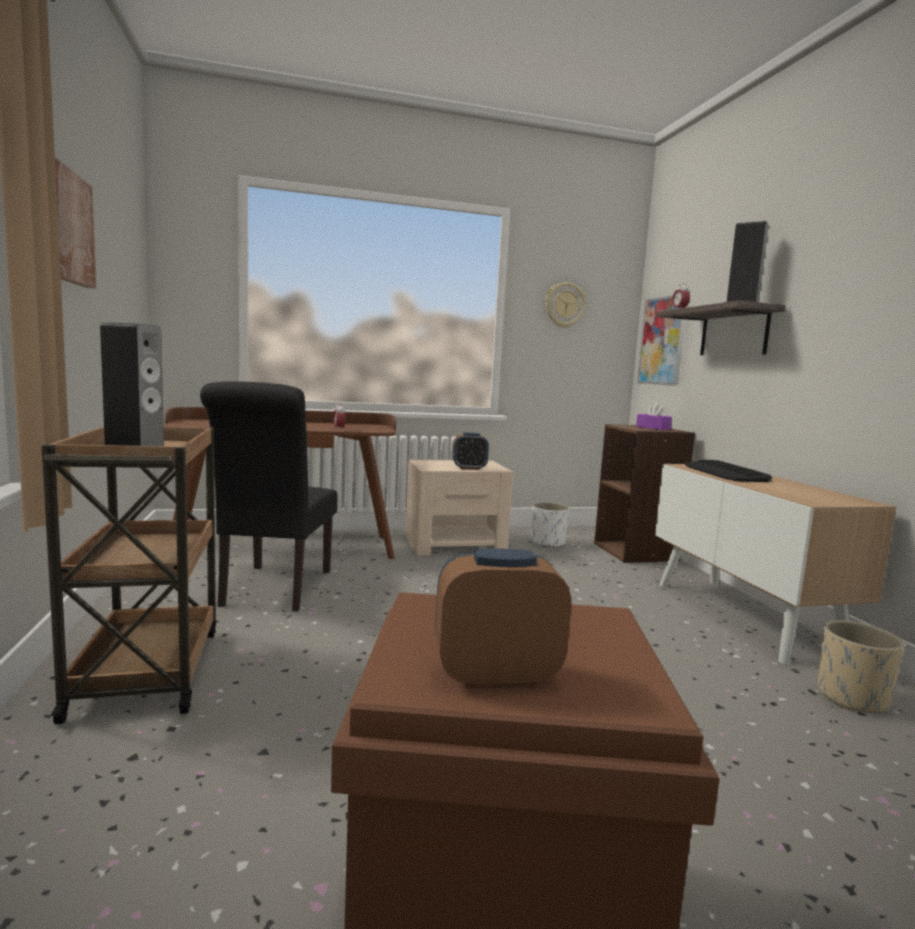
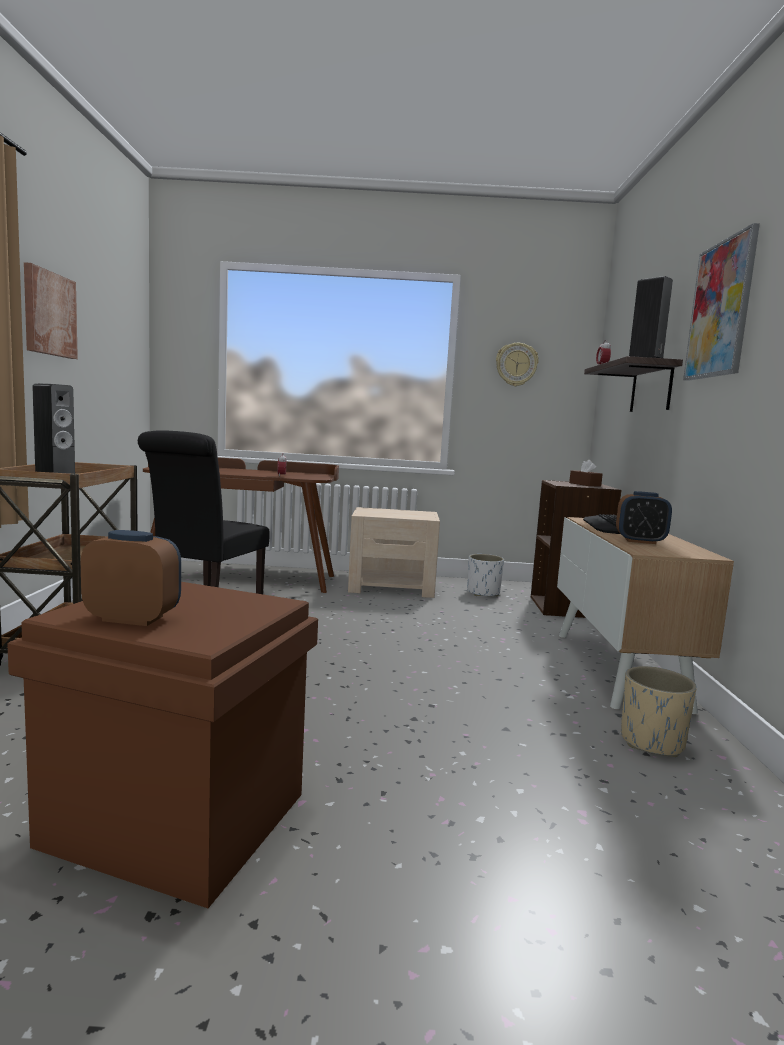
camera: 15 degrees right, 0 degrees up
(469, 468) = (401, 516): alarm clock -> alarm clock (640, 541)
(653, 428) = (584, 484): purple tissue box -> brown tissue box
(662, 341) = (609, 398): picture -> picture (720, 309)

